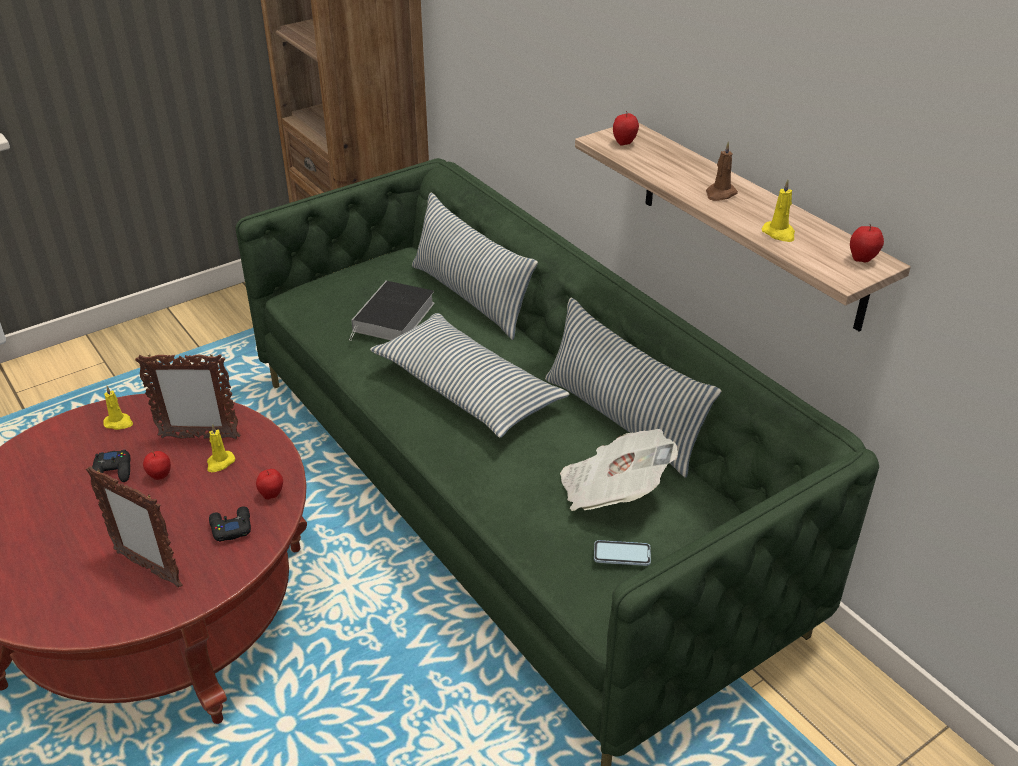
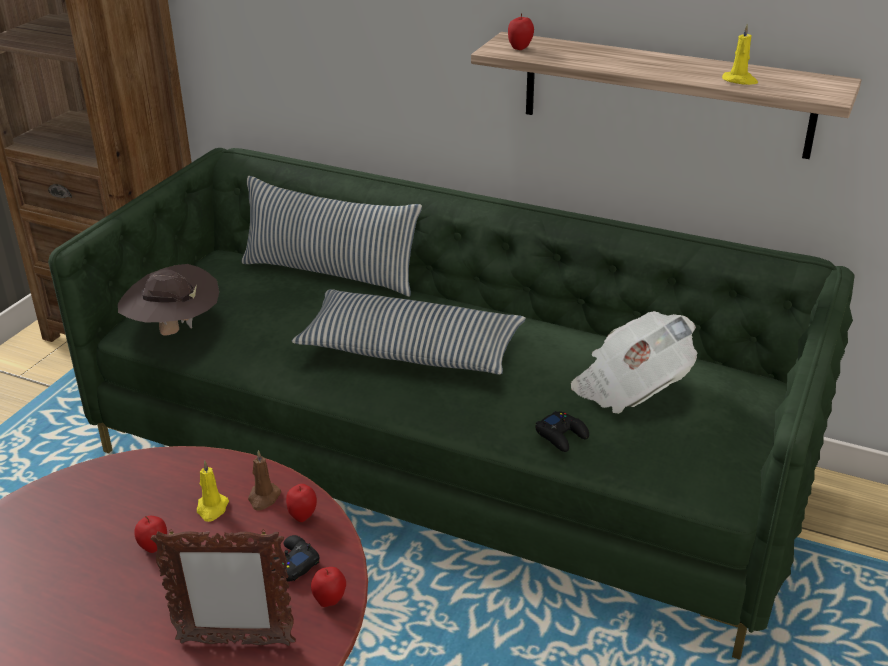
camera: 30 degrees left, 5 degrees down
(113, 472) = (89, 566): black game controller -> black game controller (562, 436)
(119, 423) = (45, 515): yellow candle -> none
(199, 437) = (161, 494): picture frame -> none
(316, 309) = (174, 331): none -> brown hat
(393, 318) = (272, 313): book -> none
(622, 420) = (576, 329): pillow -> none
(622, 554) = (689, 434): phone -> none
(720, 194) = (653, 65): brown candle -> brown candle (263, 498)
(862, 259) = (824, 82): apple -> apple (330, 601)

